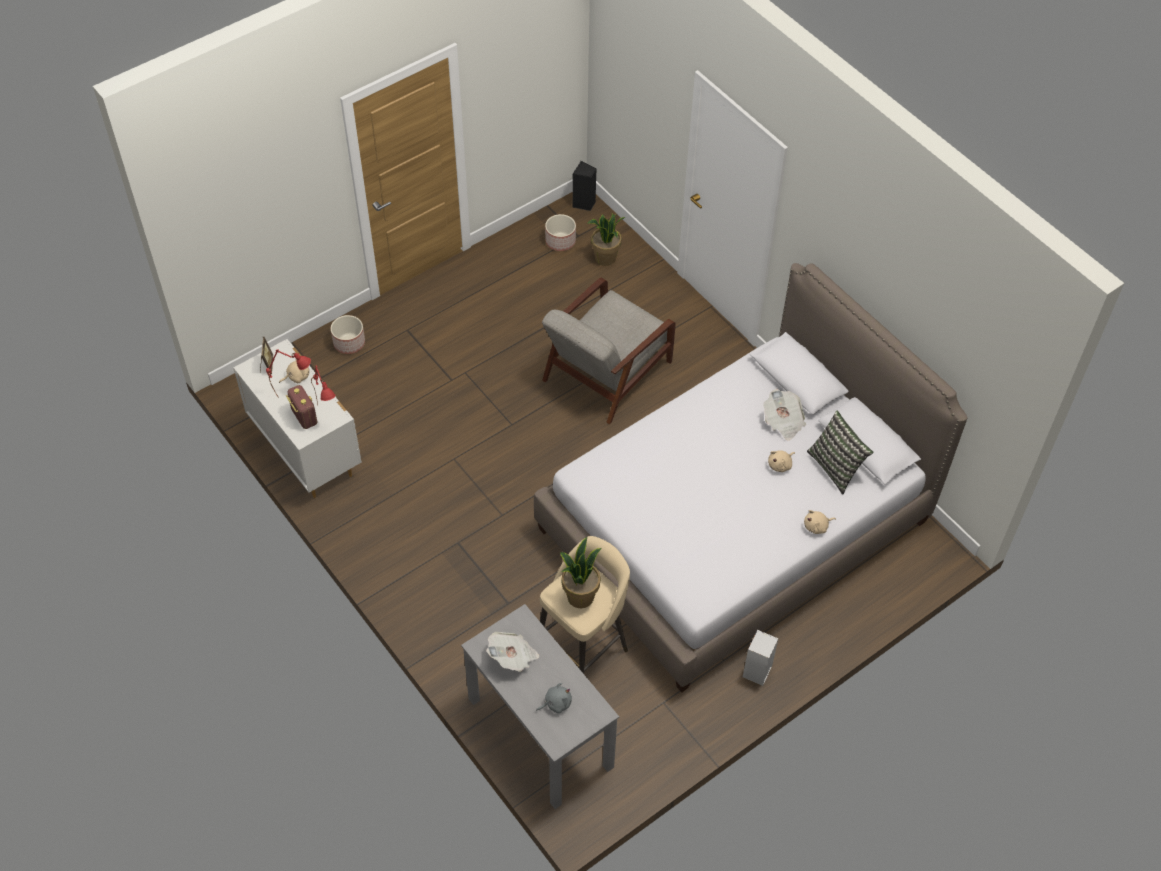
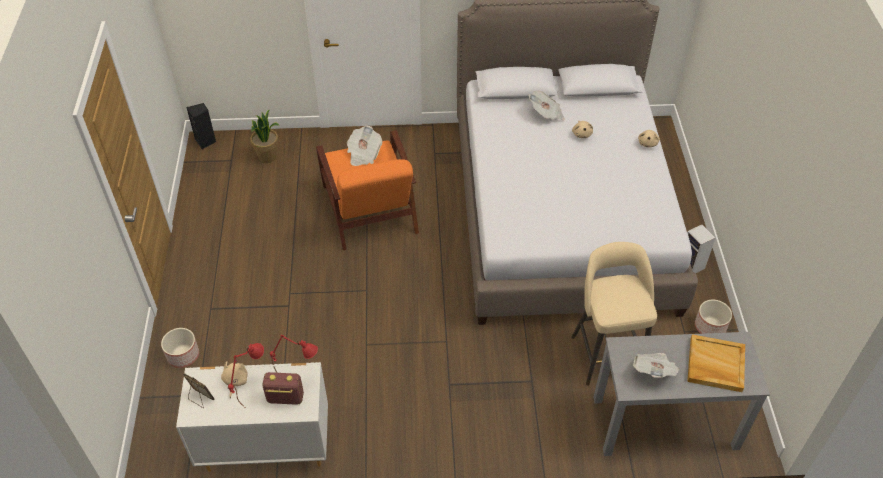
camera: 55 degrees left, 5 degrees down
(556, 703) = (715, 365): grey plush toy -> beige tray
(560, 241) = (225, 172): planter -> planter (710, 326)
(580, 596) = (622, 299): potted plant -> none
(605, 372) = (370, 211): grey armchair -> orange armchair
(629, 318) = (363, 154): none -> newspaper
(836, 466) = (605, 109): pillow -> none

